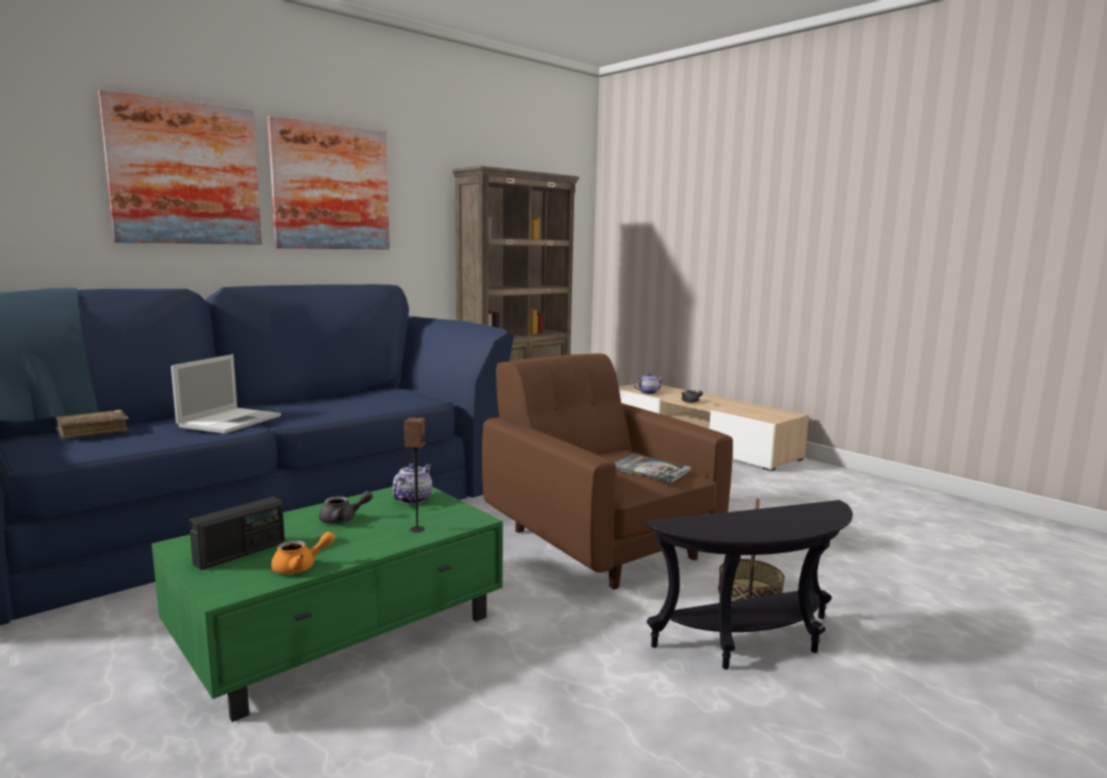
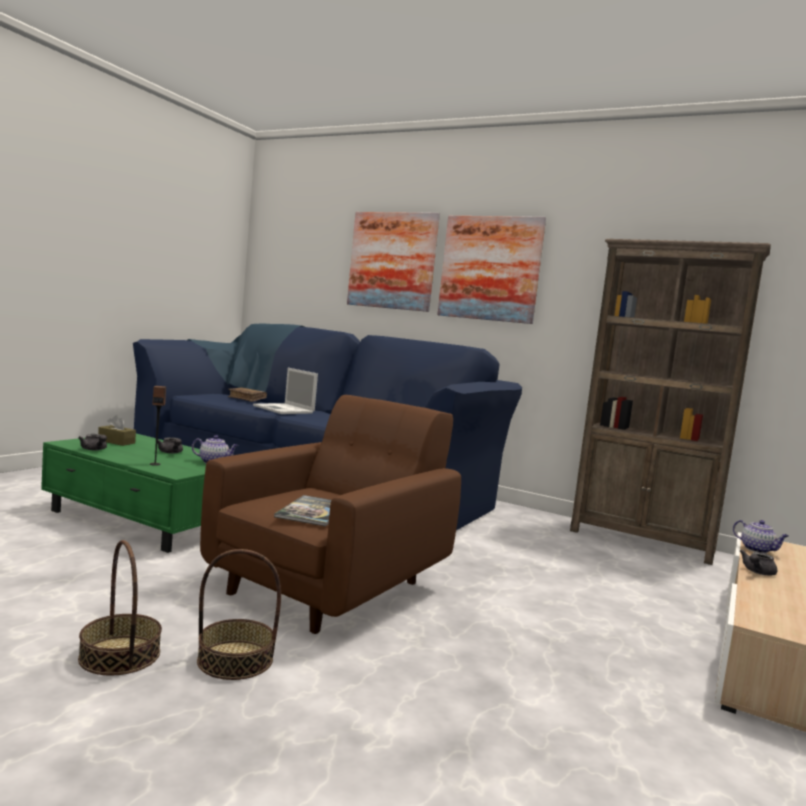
camera: 70 degrees right, 5 degrees down
(231, 421) = (284, 409): laptop -> laptop turned 45 degrees clockwise
(240, 553) = (116, 442): radio -> brown tissue box
(300, 567) = (94, 449): orange teapot -> grey teapot
(754, 643) = (120, 655): black side table -> basket

